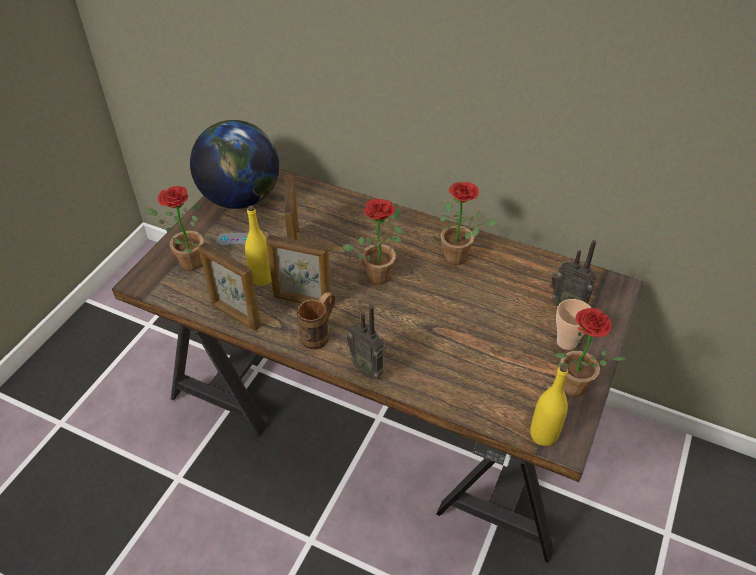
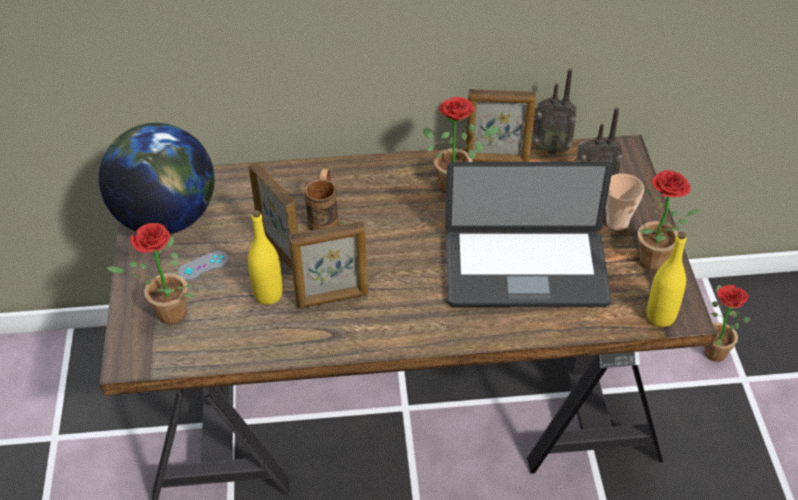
camera: 30 degrees left, 0 degrees up
(235, 315) = (273, 346): picture frame -> picture frame (497, 161)
(320, 334) = (379, 323): brown mug -> brown mug (325, 218)
(368, 368) = (455, 333): radio -> radio (550, 147)
(379, 272) = (389, 234): potted plant -> potted plant (712, 349)
(460, 346) = (525, 271): none -> laptop

